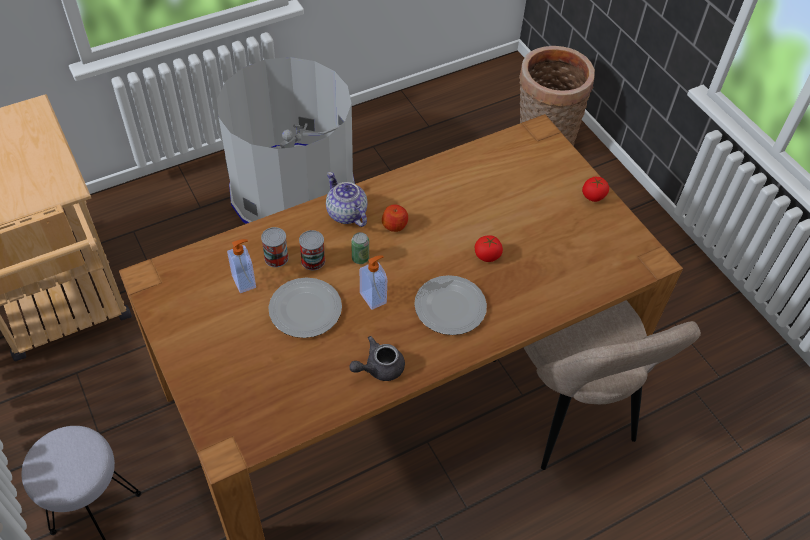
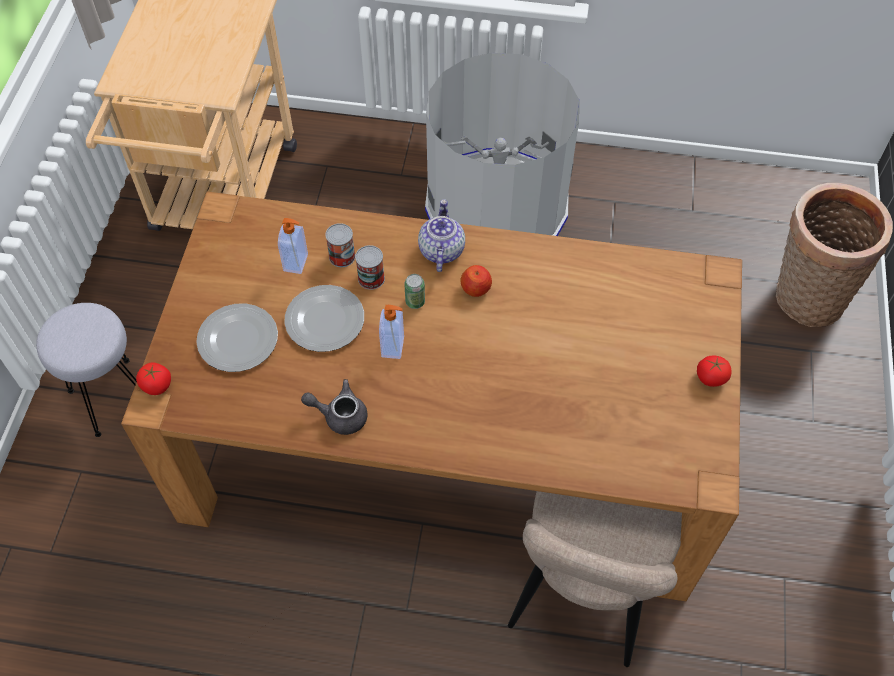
camera: 40 degrees right, 5 degrees up
(450, 306) = (456, 399): plate -> plate (239, 339)
(487, 255) = (538, 372): tomato -> tomato (157, 385)

